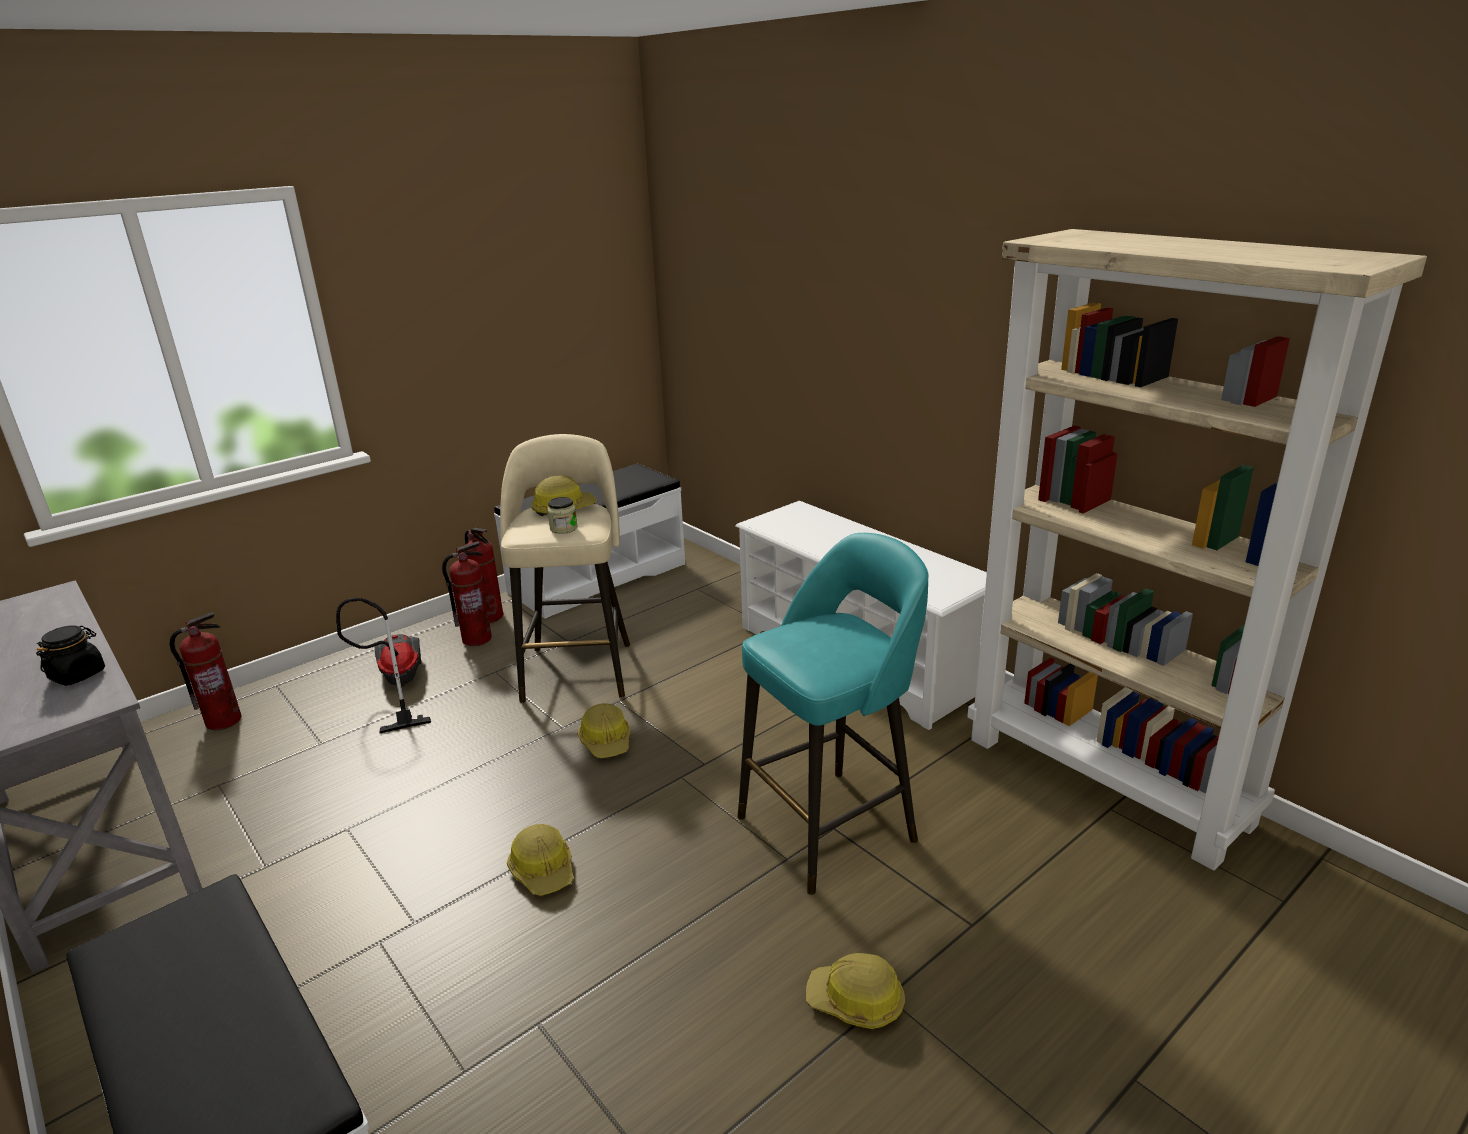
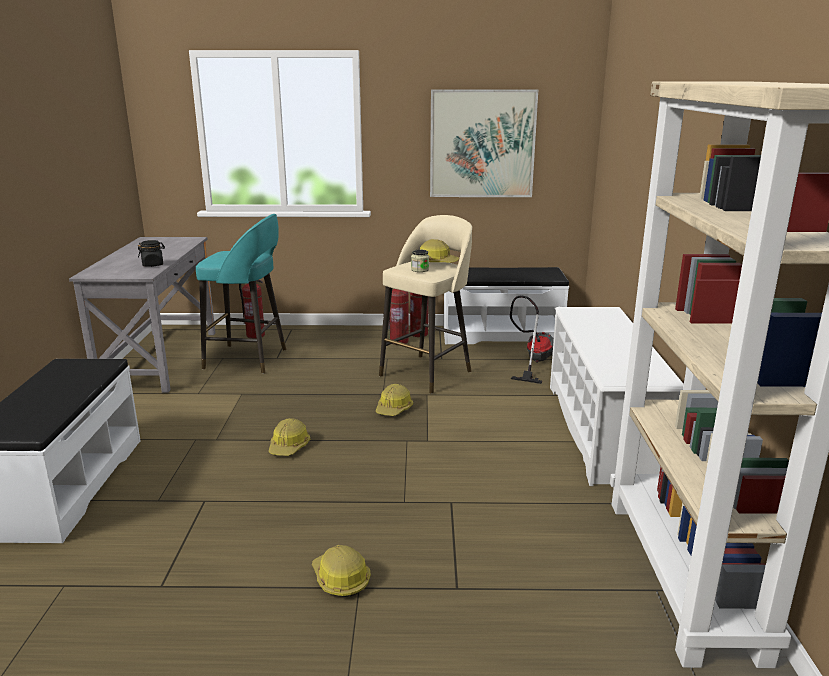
camera: 40 degrees right, 5 degrees down
(397, 686) = (337, 348): vacuum cleaner -> vacuum cleaner (533, 361)
(513, 313) = (482, 144): none -> picture
(831, 827) = (450, 501): turquoise stool -> turquoise stool (248, 359)

